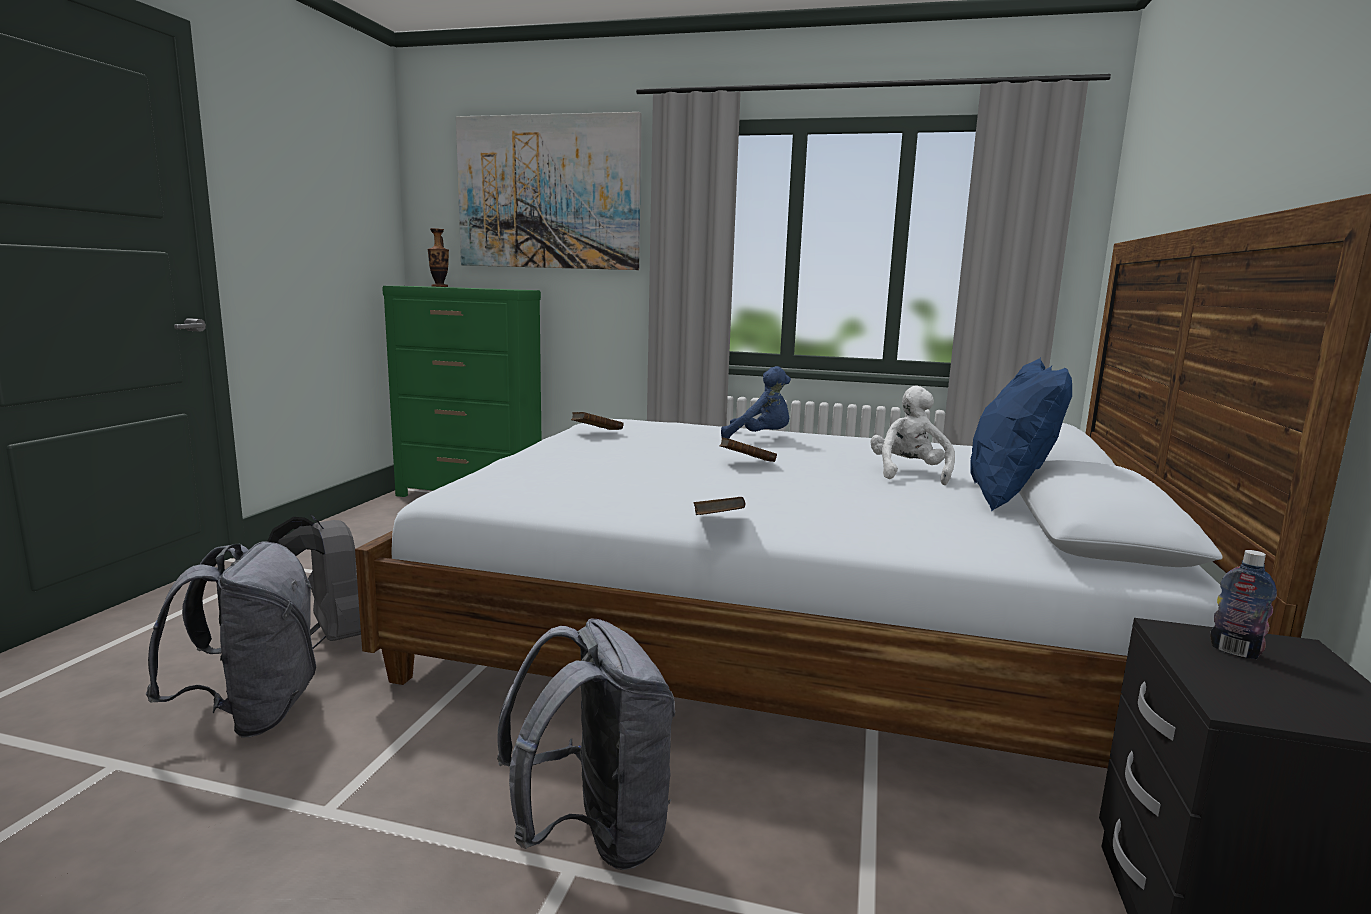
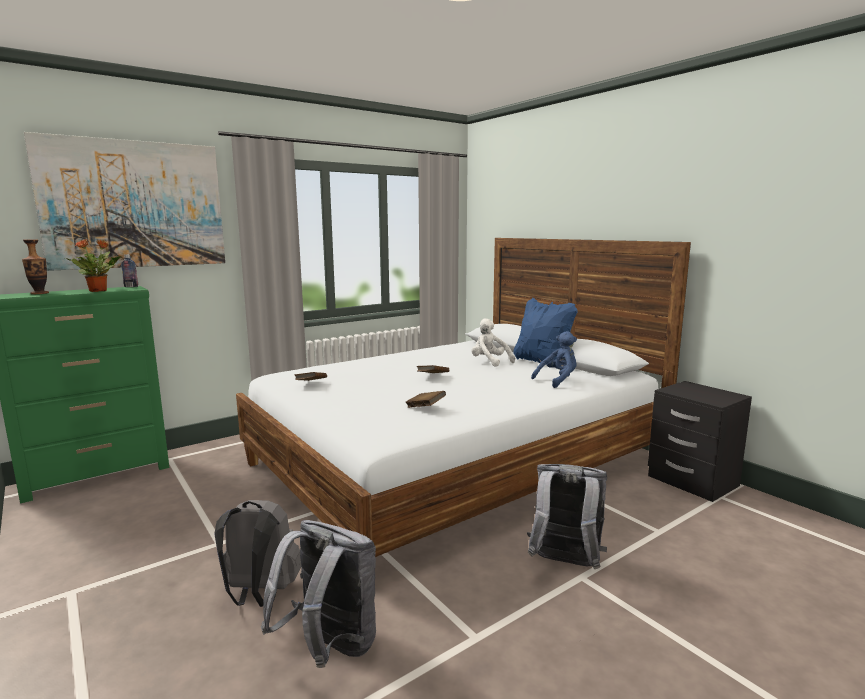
camera: 50 degrees left, 0 degrees up
(481, 288) = (99, 291): none -> potted plant
(719, 524) = (516, 405): brown book -> brown book (425, 408)
(760, 438) = (389, 362): blue plush toy -> blue plush toy (558, 380)
(1234, 651) = (686, 390): bottle -> bottle (131, 287)

